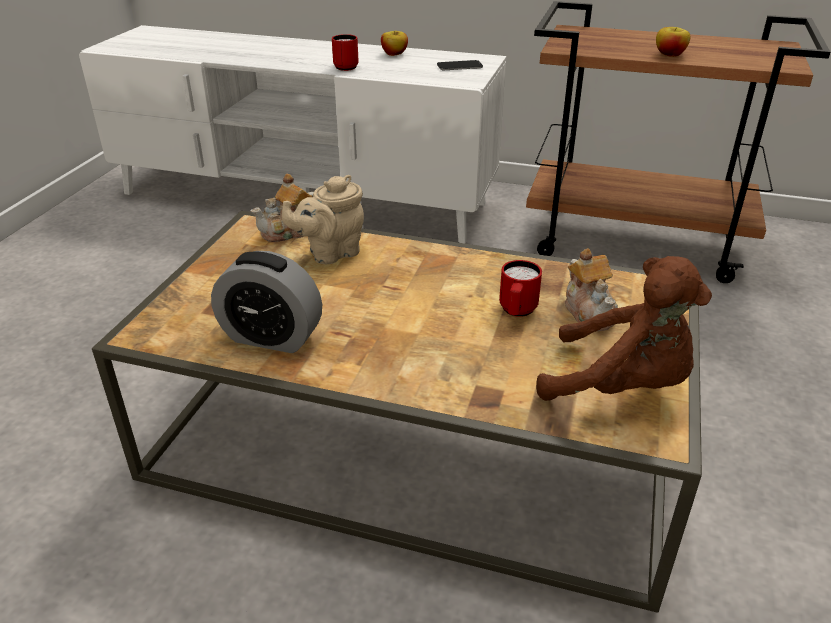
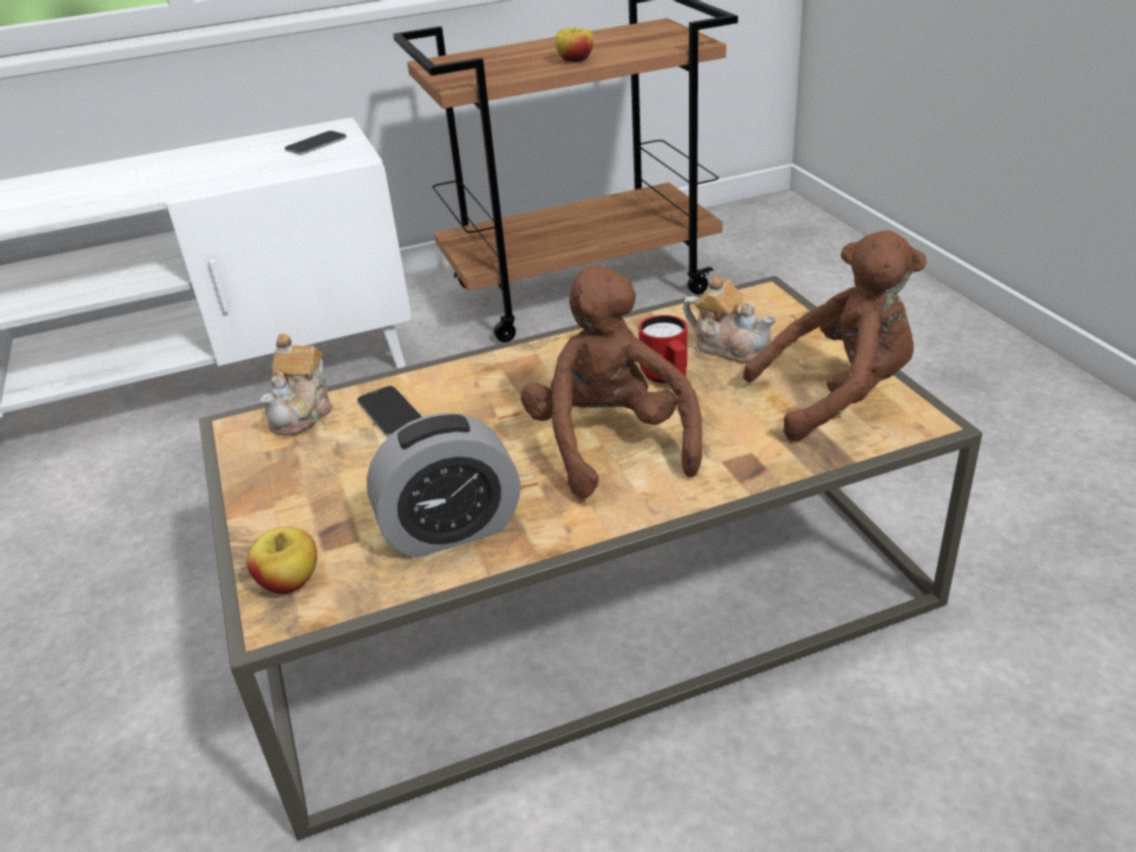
camera: 35 degrees left, 0 degrees up
(330, 253) = (390, 413): beige teapot -> phone
(345, 66) = (164, 187): red mug -> none
(394, 54) = (208, 154): apple -> apple (289, 581)
(423, 335) = (610, 444): none -> brown plush toy

